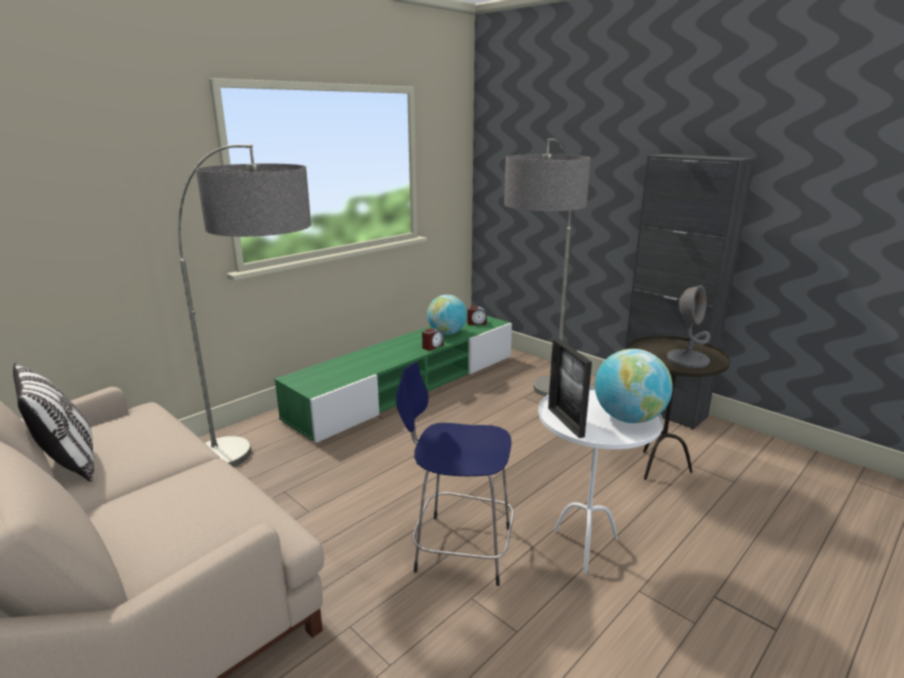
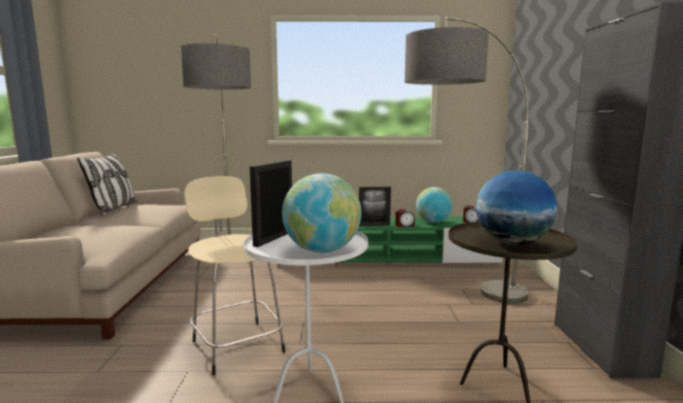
camera: 45 degrees right, 10 degrees down
(405, 356) = (374, 225): none -> picture frame
(459, 548) = (236, 344): blue stool -> beige stool
(687, 359) = (512, 243): grey table lamp -> globe

